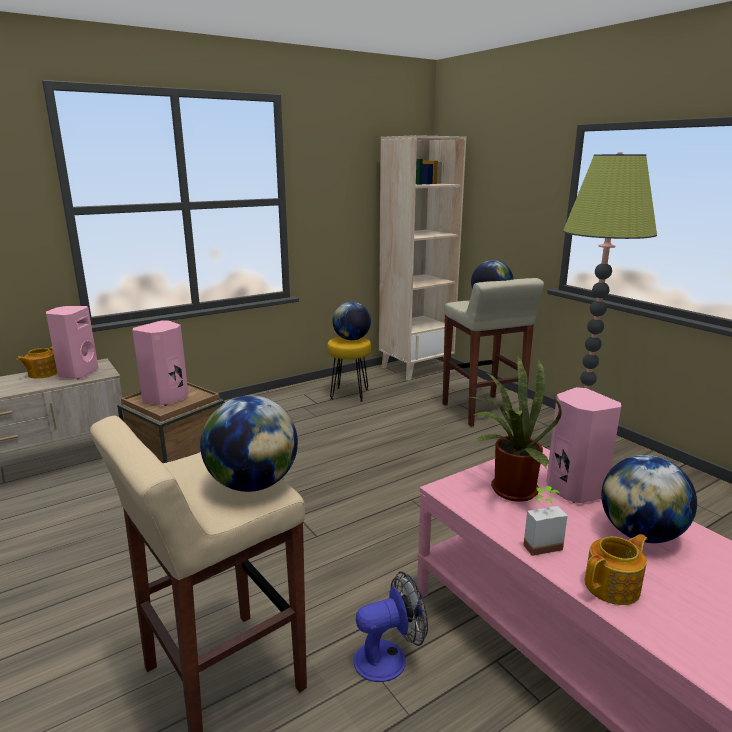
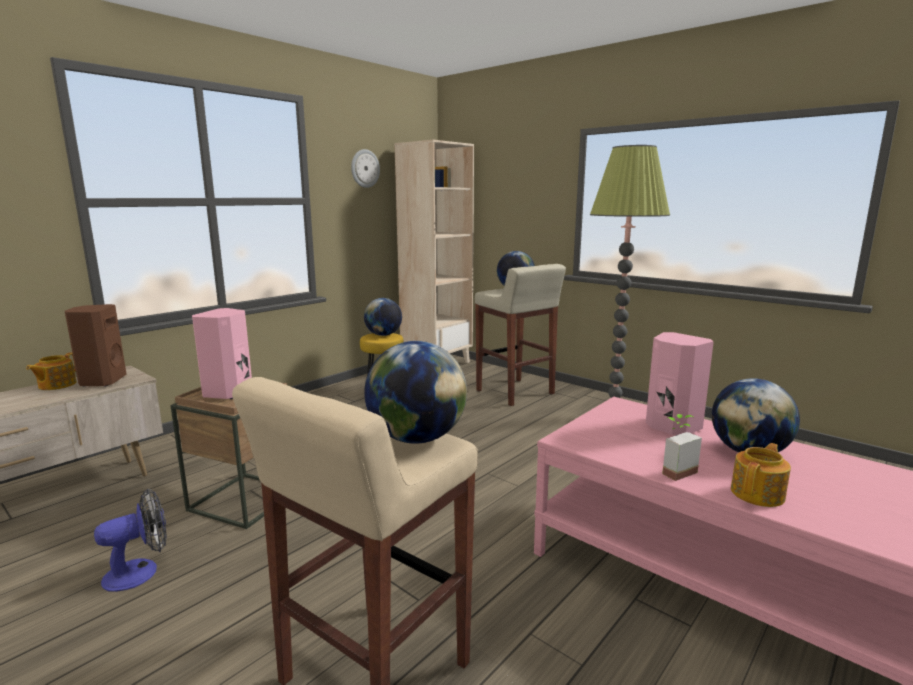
camera: 15 degrees left, 5 degrees down
(77, 373) = (101, 381): pink speaker -> brown speaker
(346, 165) = (364, 168): none -> wall clock
(389, 657) = (537, 616): fan -> fan (140, 571)
(508, 490) = (618, 433): potted plant -> none

